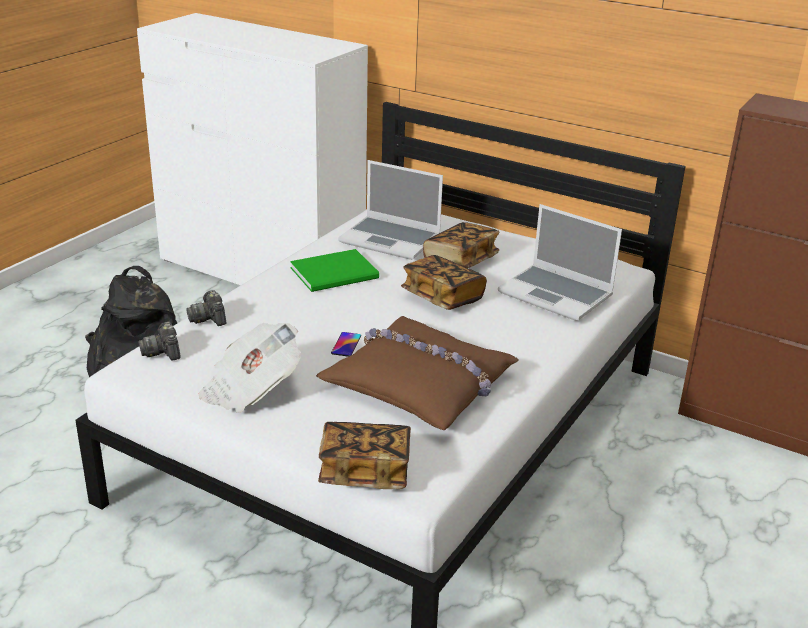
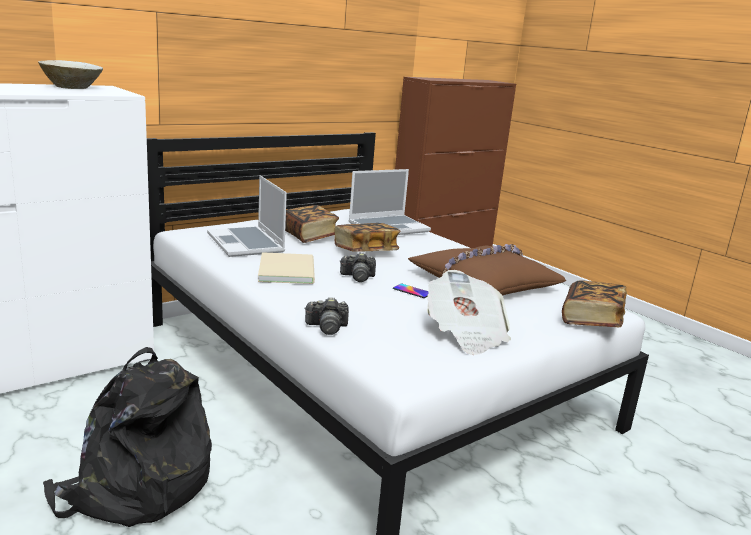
camera: 70 degrees left, 10 degrees down
(163, 352) = (378, 356): camera -> camera (358, 277)
(308, 44) = (72, 88): none -> beige bowl
(337, 273) = (288, 270): green book -> beige book
(391, 239) = (247, 244): laptop -> laptop turned 105 degrees clockwise

